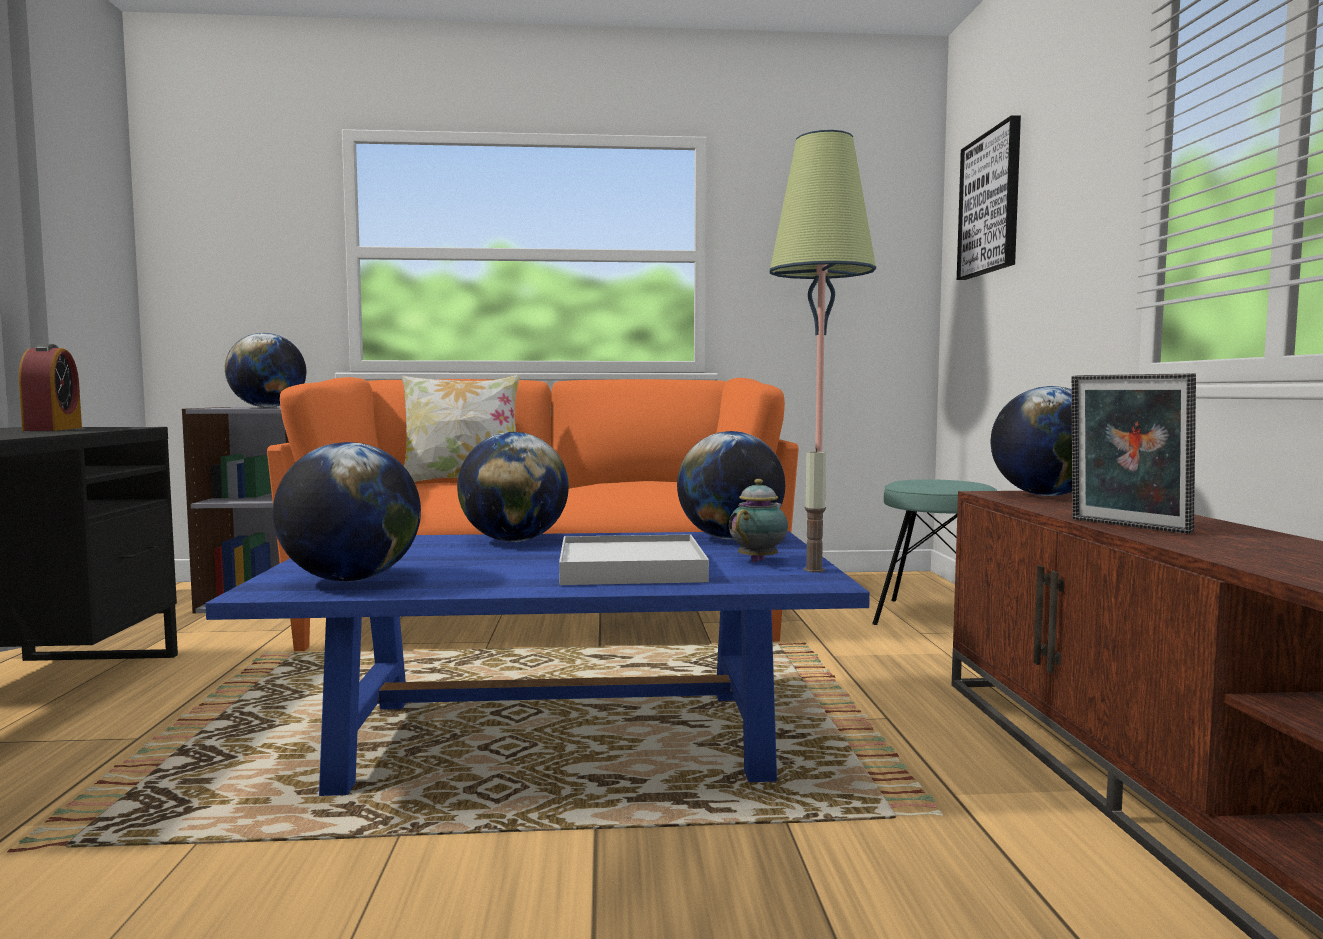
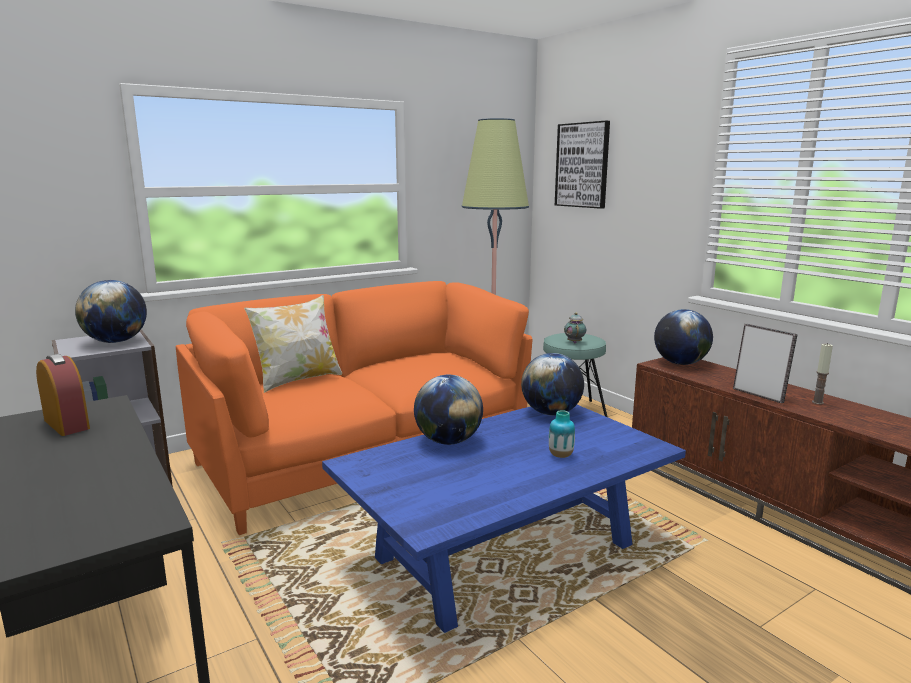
camera: 30 degrees left, 10 degrees up
(351, 580) = (447, 506): globe -> none
(631, 568) = (560, 455): white tray -> vase
(759, 560) = (601, 433): teapot -> teapot (574, 342)
(814, 570) = (637, 436): candle -> candle (817, 402)
(1126, 526) = (759, 395): picture frame -> picture frame turned 150 degrees counterclockwise

